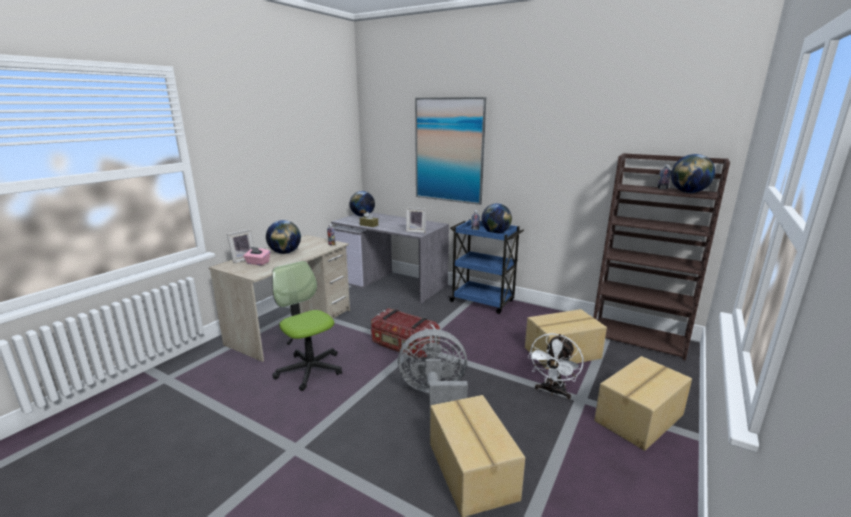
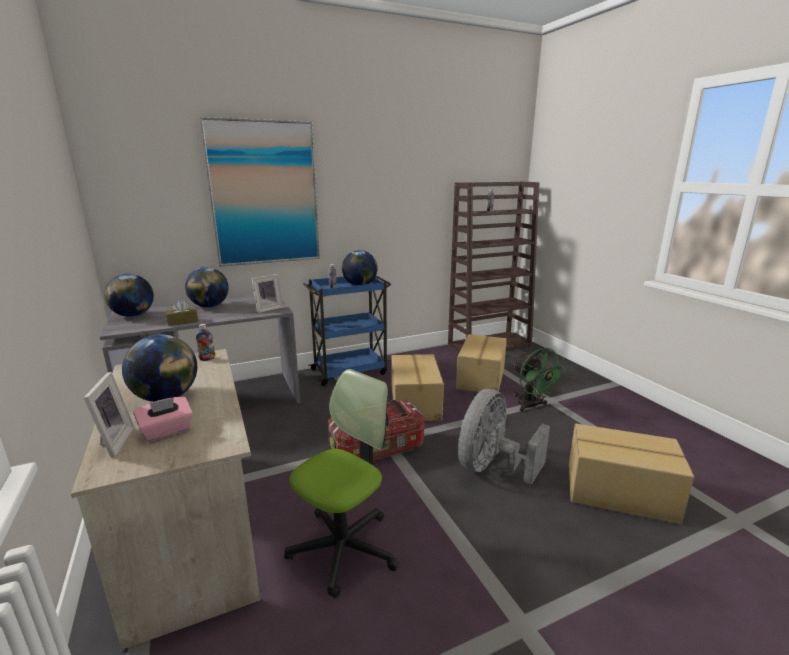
camera: 55 degrees left, 0 degrees up
(310, 369) = (343, 548): office chair -> office chair turned 135 degrees clockwise
(553, 391) = (531, 406): white fan -> green fan
(640, 418) = (587, 391): cardboard box -> cardboard box (416, 403)
(688, 192) = (512, 211): globe -> globe (210, 306)

